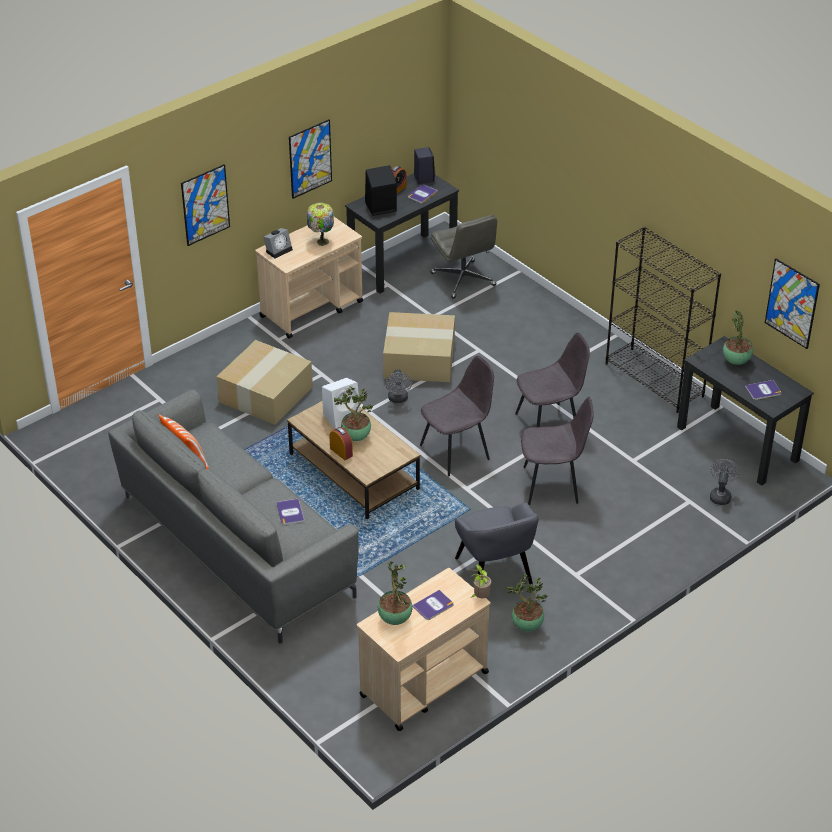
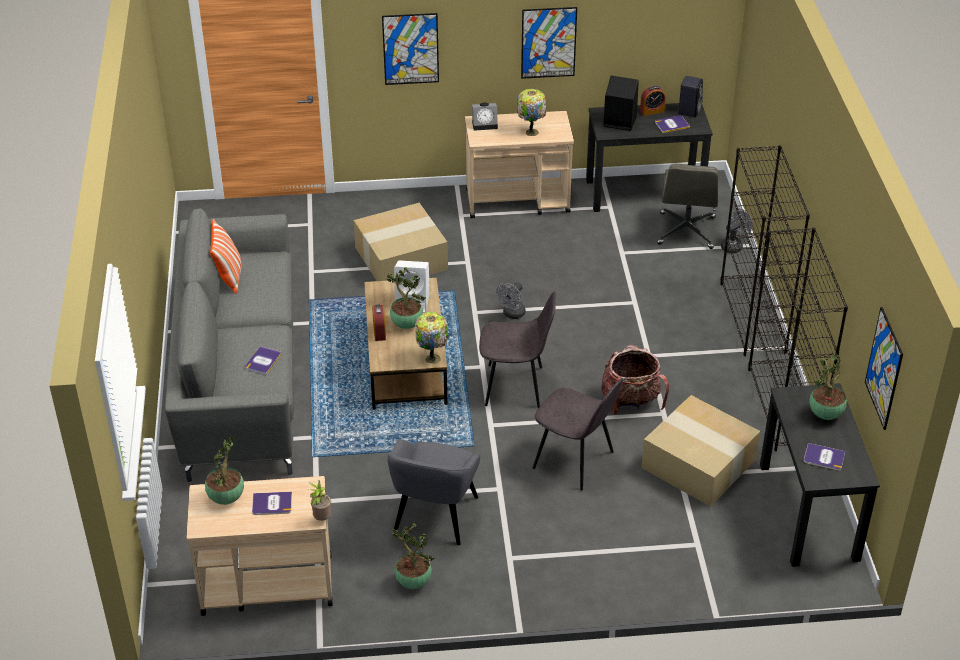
camera: 35 degrees right, 0 degrees up
(402, 452) = (432, 357): none -> table lamp
(420, 358) = (571, 286): cardboard box -> cardboard box (700, 463)
(549, 424) = (631, 402): grey chair -> backpack
(573, 325) = (753, 318): none -> black bookcase
(720, 495) = (736, 554): grey fan -> grey fan (734, 245)

